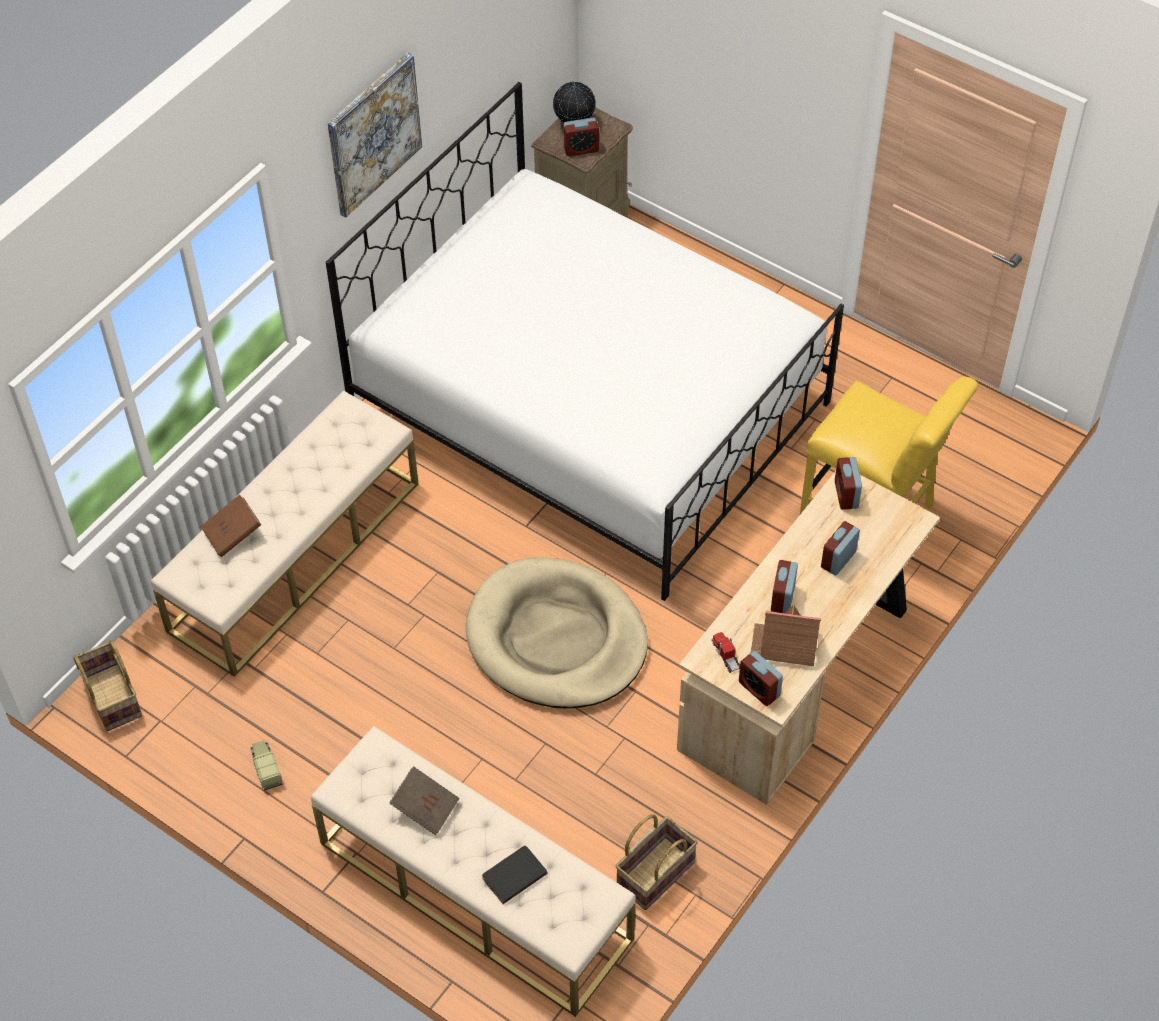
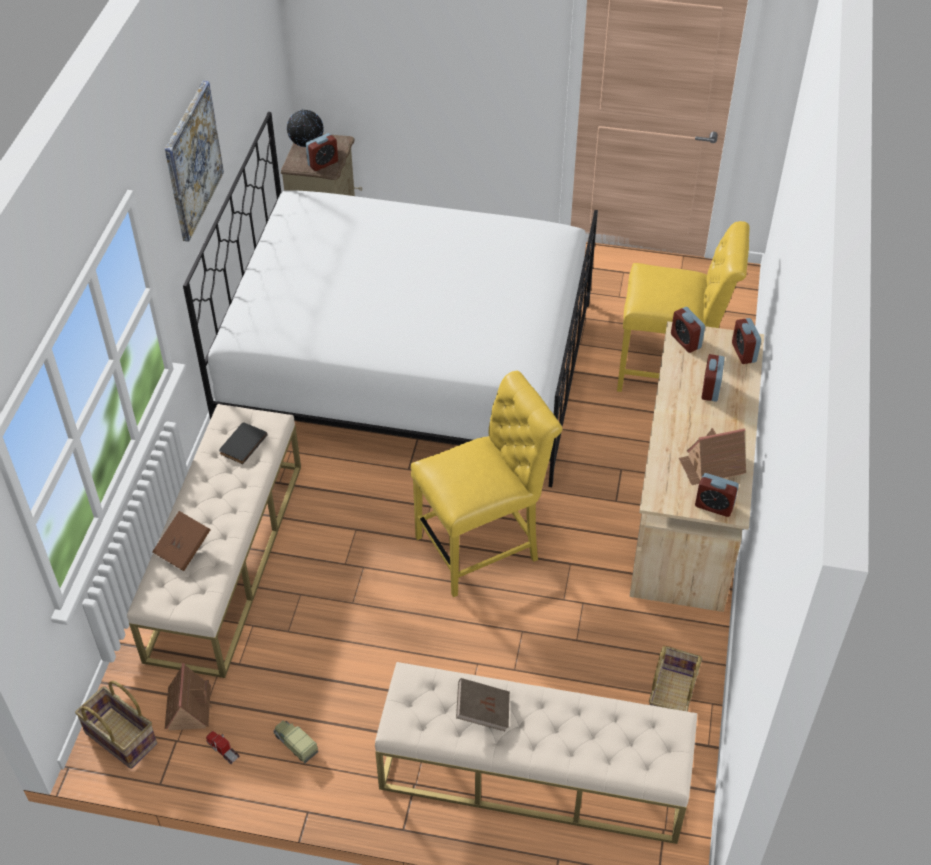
camera: 25 degrees left, 5 degrees down
(187, 692) = (189, 706): none -> toy house
(513, 874) = (590, 737): black book -> black book (242, 444)
(556, 639) = (483, 546): beige dog bed -> yellow chair
(726, 655) = (672, 490): toy truck -> toy truck (223, 750)
(782, 598) = (687, 432): alarm clock -> alarm clock (743, 352)

